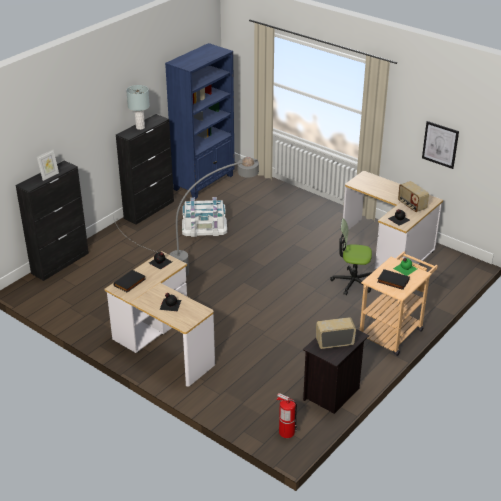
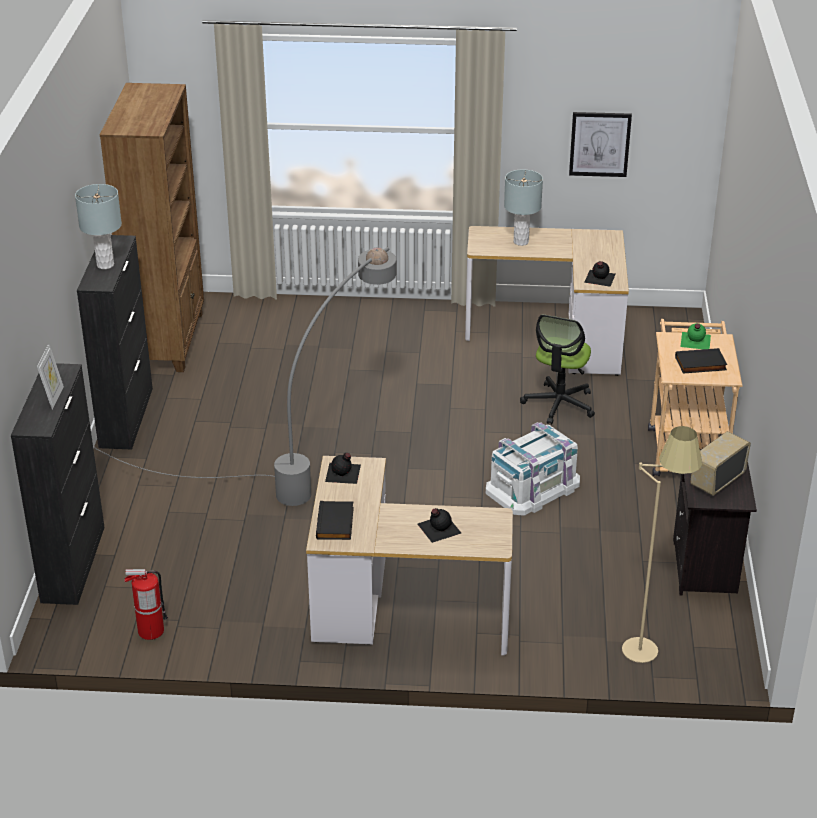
camera: 35 degrees left, 0 degrees up
(204, 182) = (168, 340): blue bookcase -> brown bookcase
(204, 227) = (251, 410): white storage box -> white storage box (533, 487)
(262, 414) = (649, 641): none -> beige floor lamp
(286, 432) = (708, 649): fire extinguisher -> fire extinguisher (150, 631)
(352, 282) = (559, 404): office chair -> office chair turned 45 degrees counterclockwise
(380, 187) = (521, 241): none -> grey table lamp
(411, 205) = (593, 253): radio -> none

